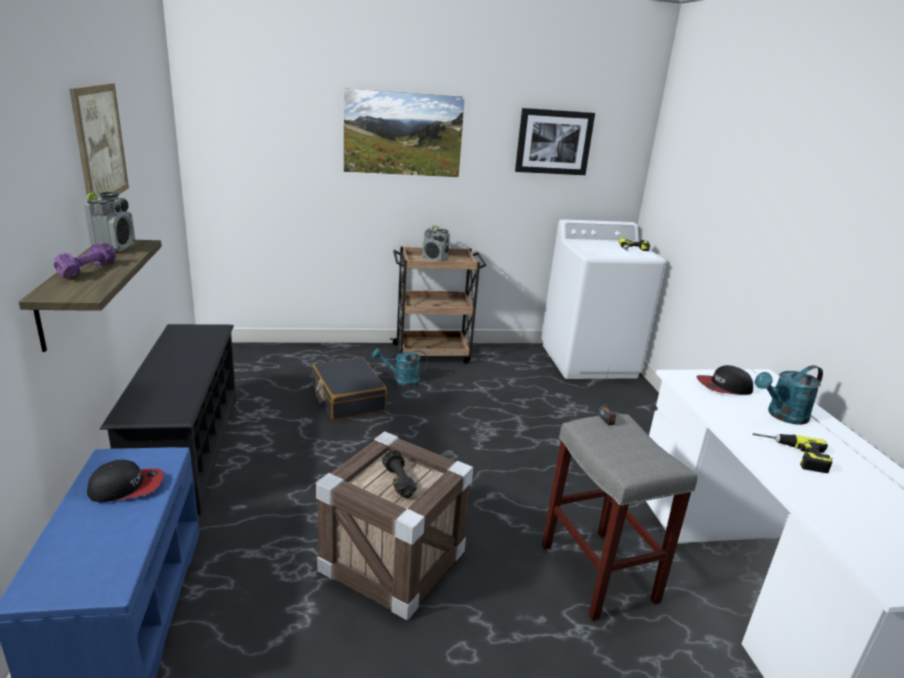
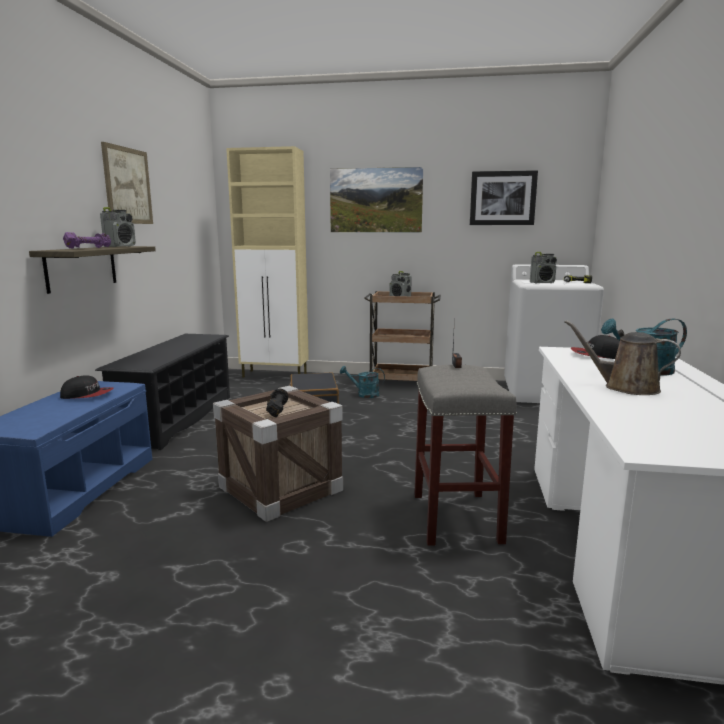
camera: 20 degrees right, 10 degrees down
(273, 352) = (275, 375): none -> beige cabinet
(602, 250) = (542, 283): none -> radio
(791, 455) = (625, 387): power drill -> brown watering can

